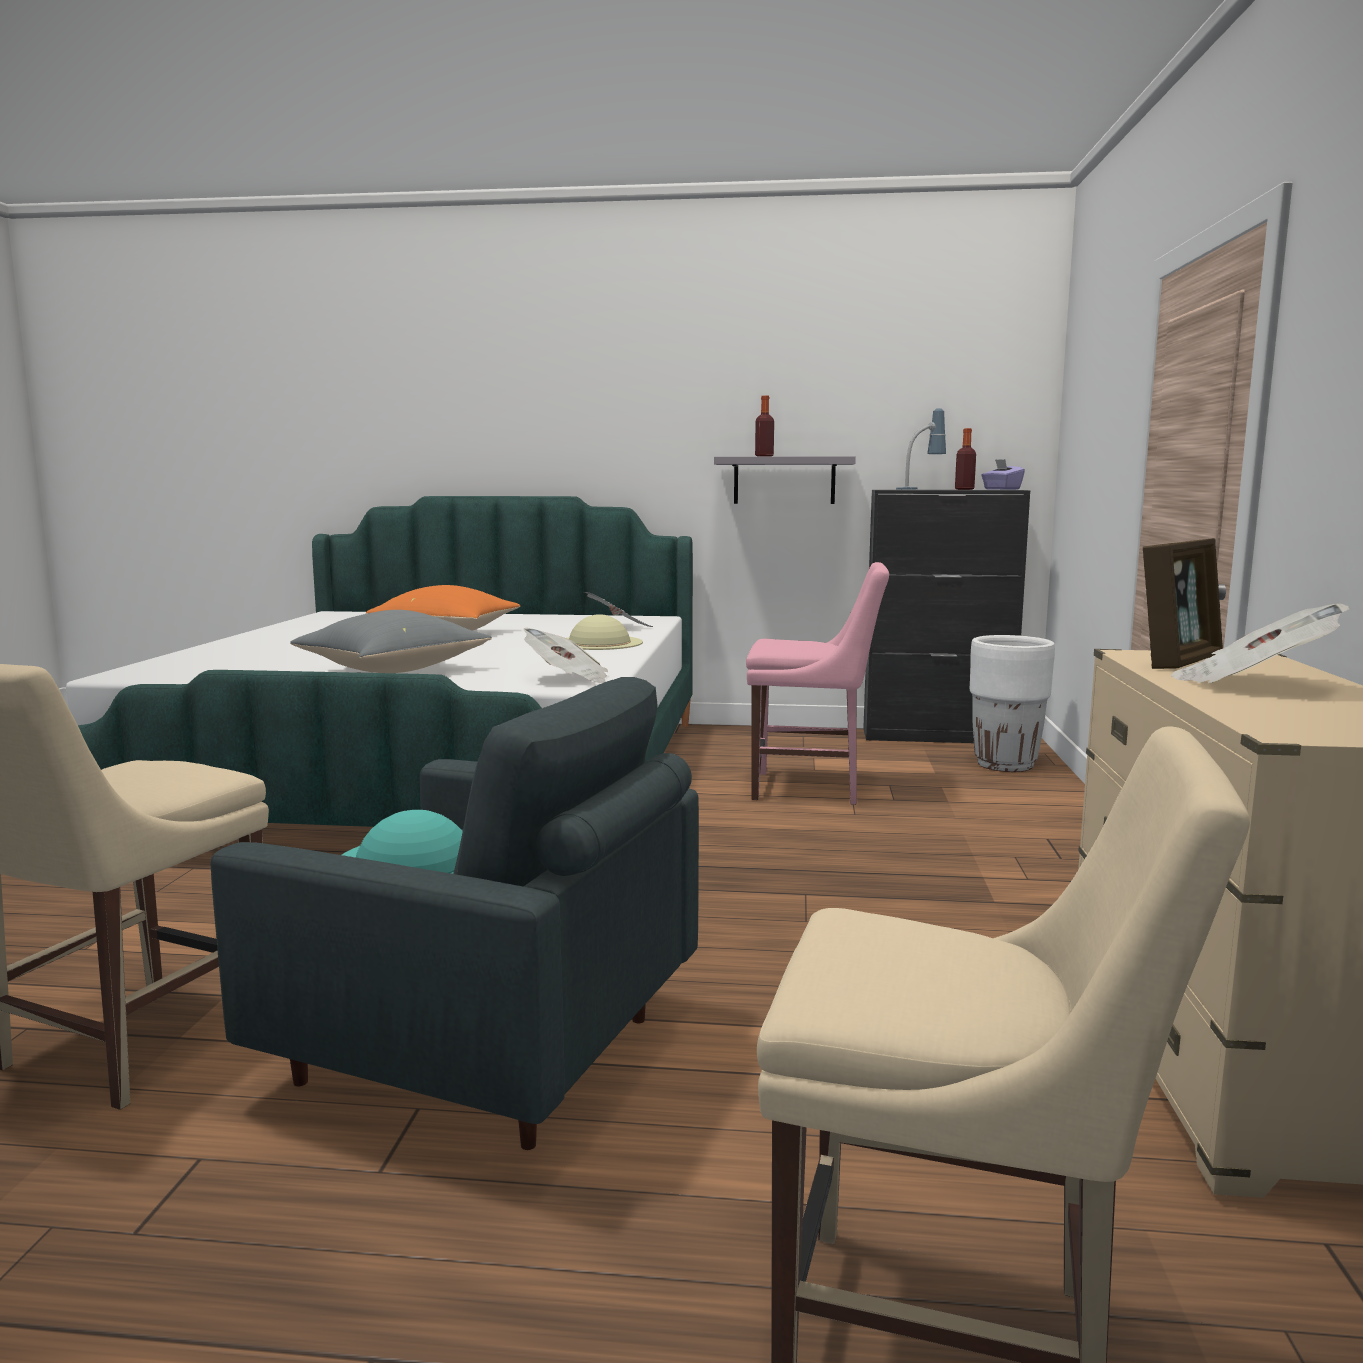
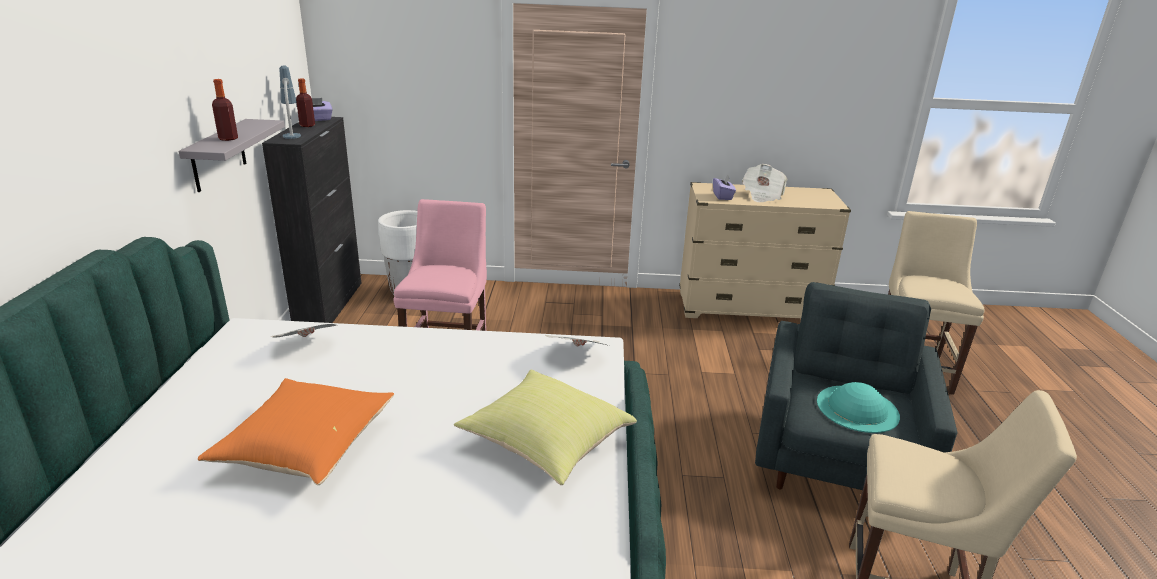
camera: 95 degrees left, 15 degrees up
(393, 670) = (544, 444): grey pillow -> yellow pillow
(599, 642) = (401, 351): beige hat -> none
(1179, 661) = (723, 196): picture frame -> purple tissue box

